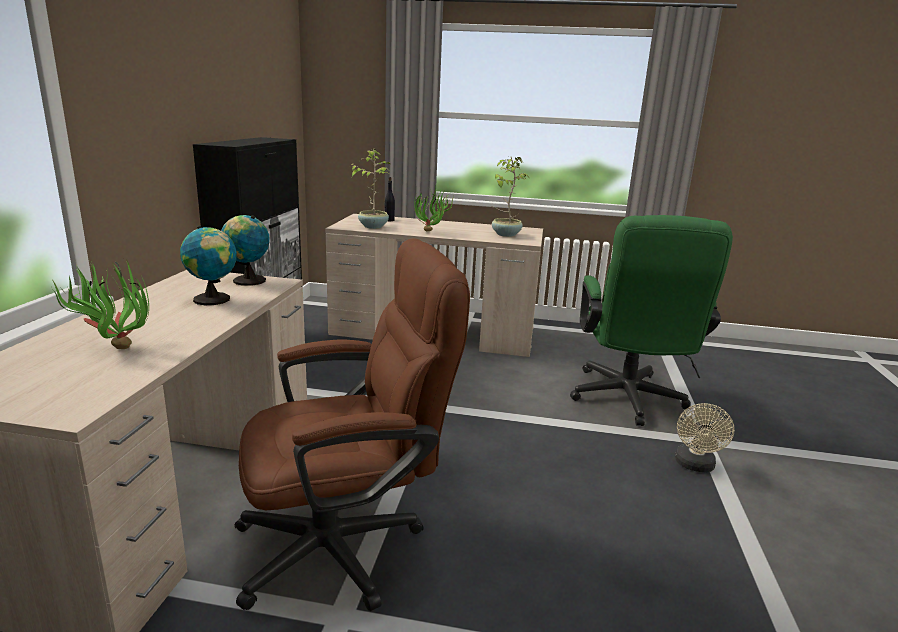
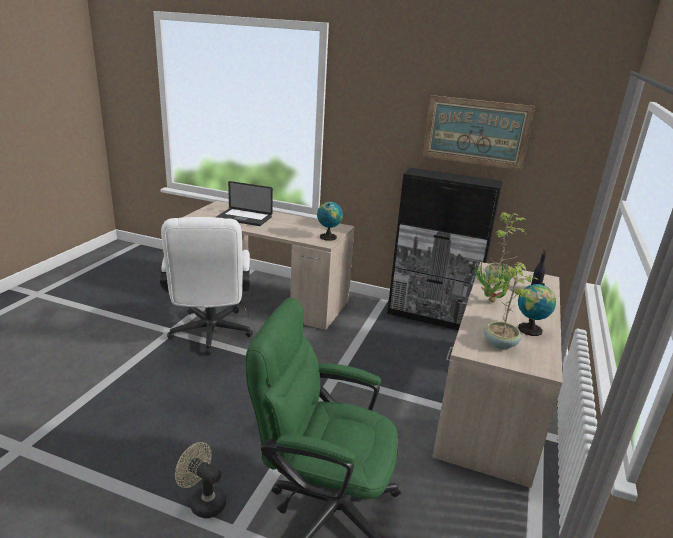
camera: 100 degrees right, 5 degrees up
(113, 347) = (244, 218): potted plant -> laptop
(214, 300) = (296, 230): globe -> globe (529, 330)
(232, 76) = (476, 132): none -> picture
(347, 545) = (210, 335): brown office chair -> white office chair

